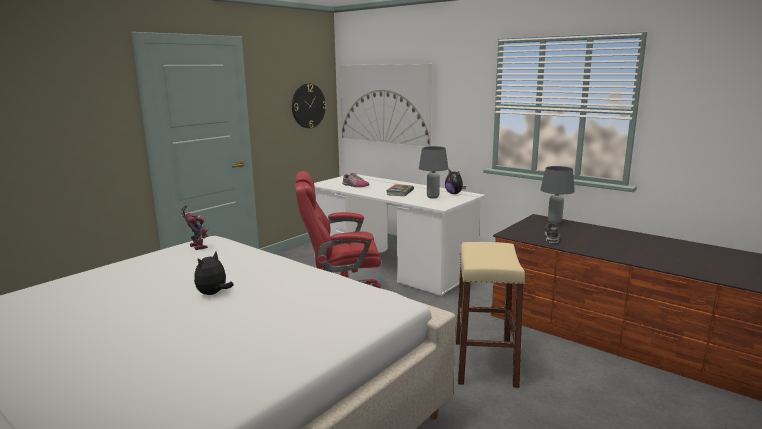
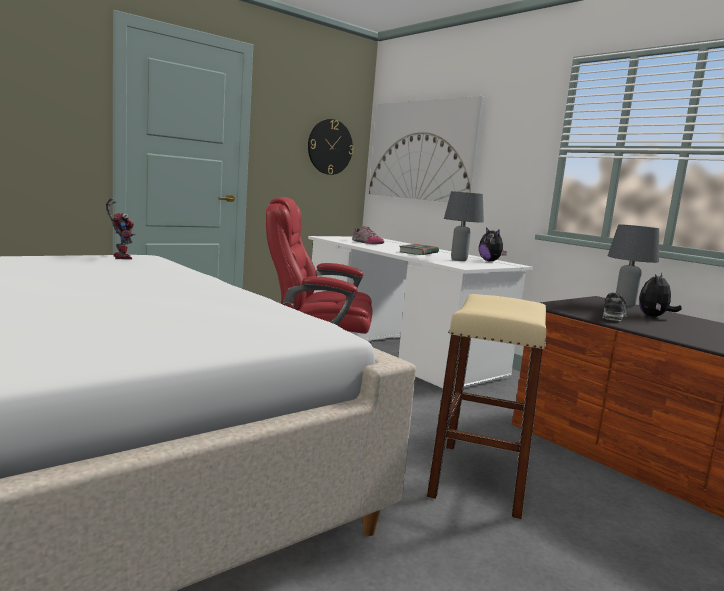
camera: 10 degrees right, 5 degrees down
(213, 294) = (84, 289): plush toy -> plush toy (654, 317)

